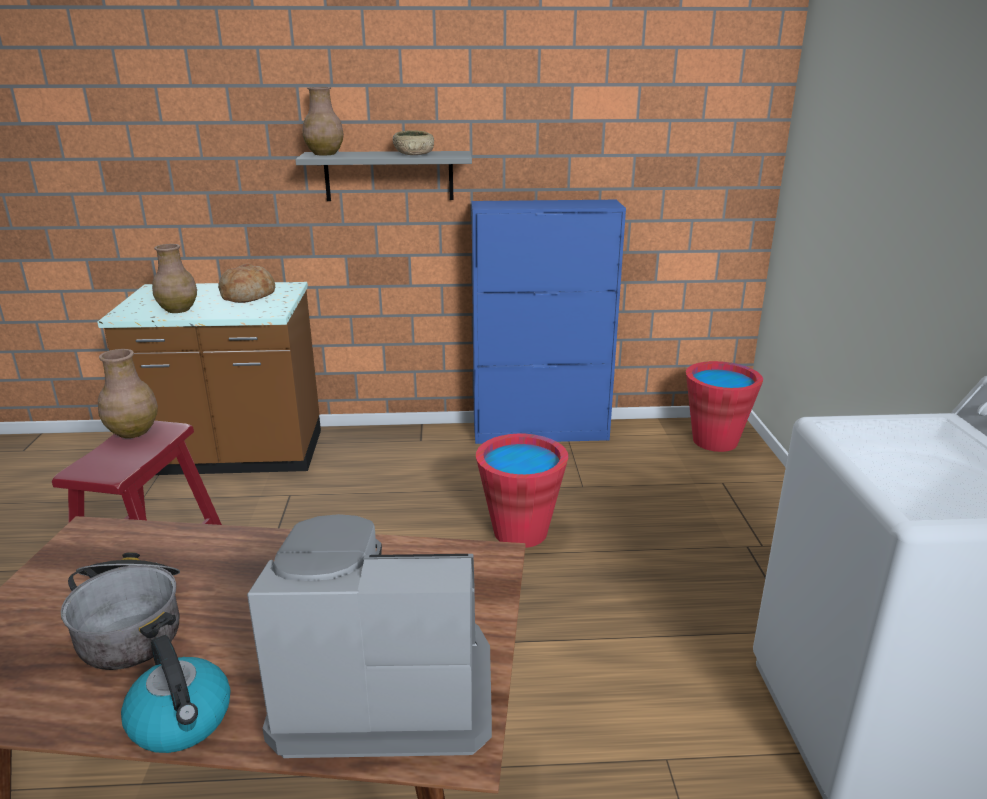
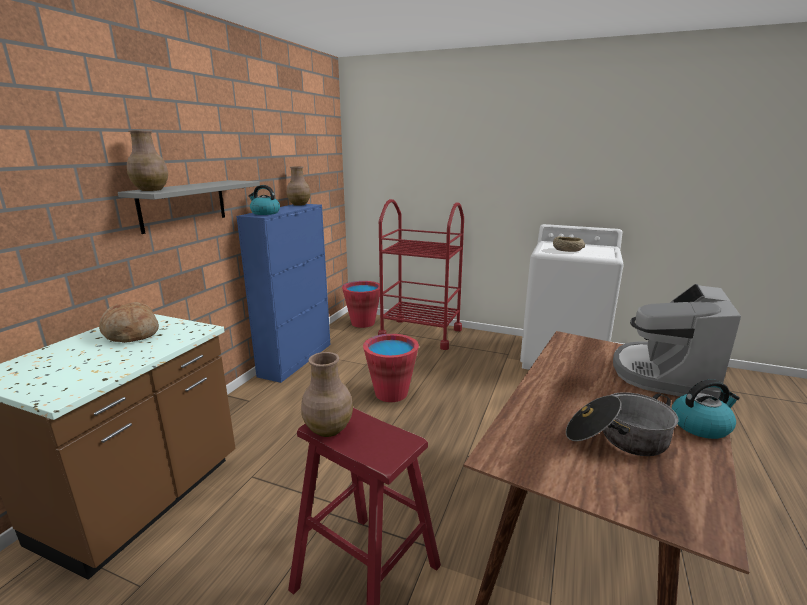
camera: 65 degrees left, 5 degrees down
(179, 309) = (108, 365): brown vase -> brown vase (299, 204)
(414, 153) = (213, 183): beige bowl -> beige bowl (567, 250)
(505, 204) = (265, 213): none -> kettle
(750, 504) = (420, 333): none -> red cart

